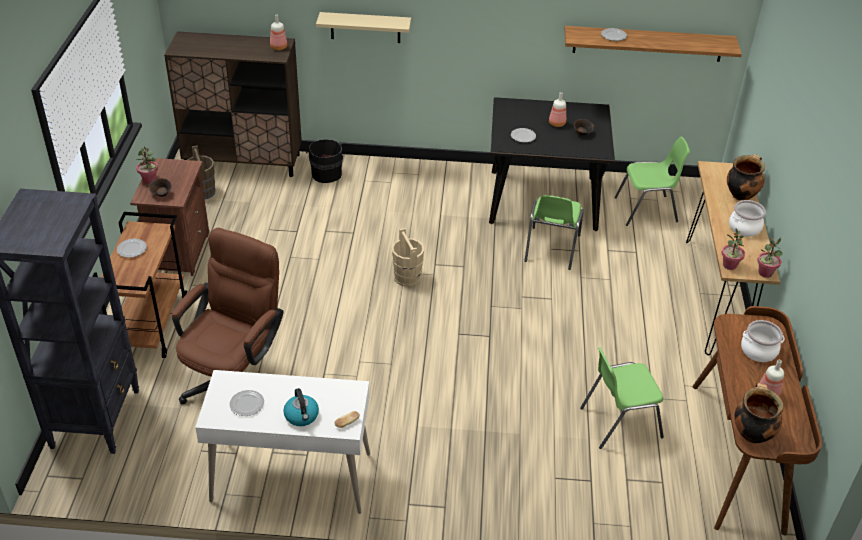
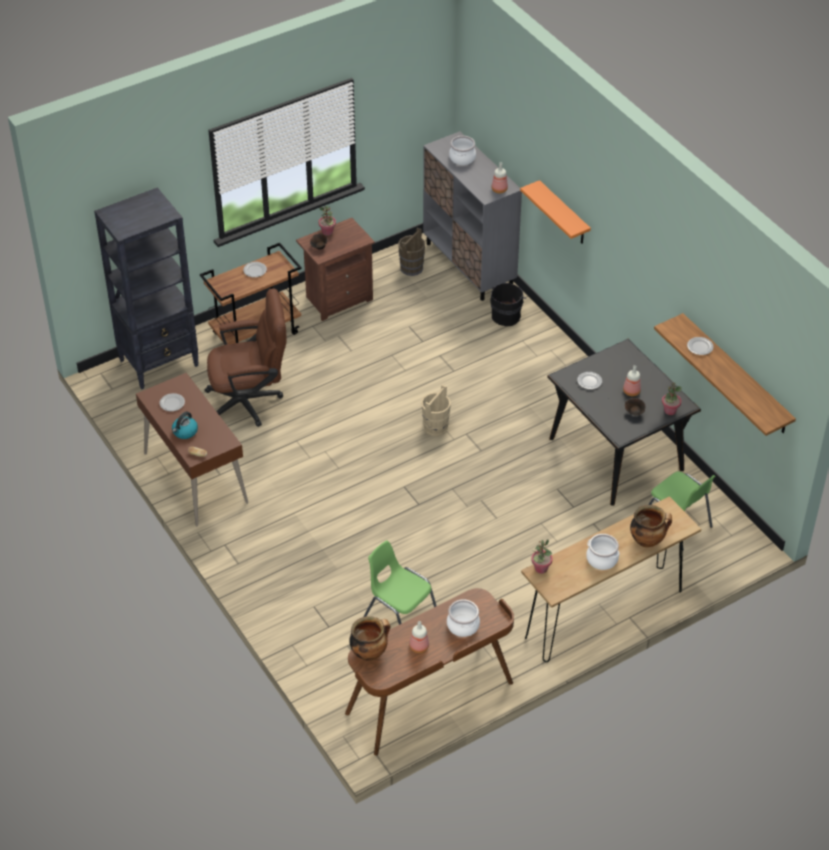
camera: 55 degrees right, 5 degrees up
(212, 45) = (462, 158): none -> cooking pot
(244, 162) = (469, 265): brown cabinet -> grey cabinet
(291, 478) = (195, 478): white desk -> brown desk
(365, 27) = (564, 214): beige shelf -> orange shelf
(551, 249) = (557, 489): green chair -> none
(765, 273) = (553, 592): potted plant -> potted plant (670, 411)

